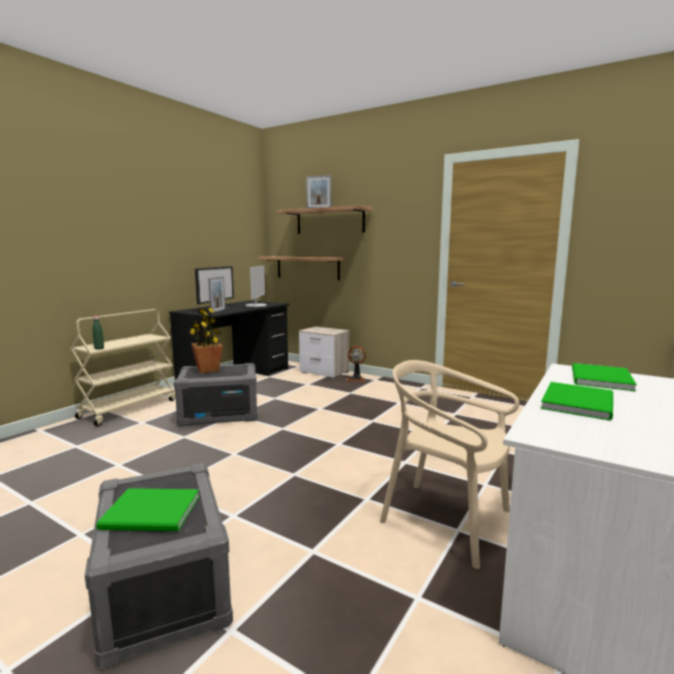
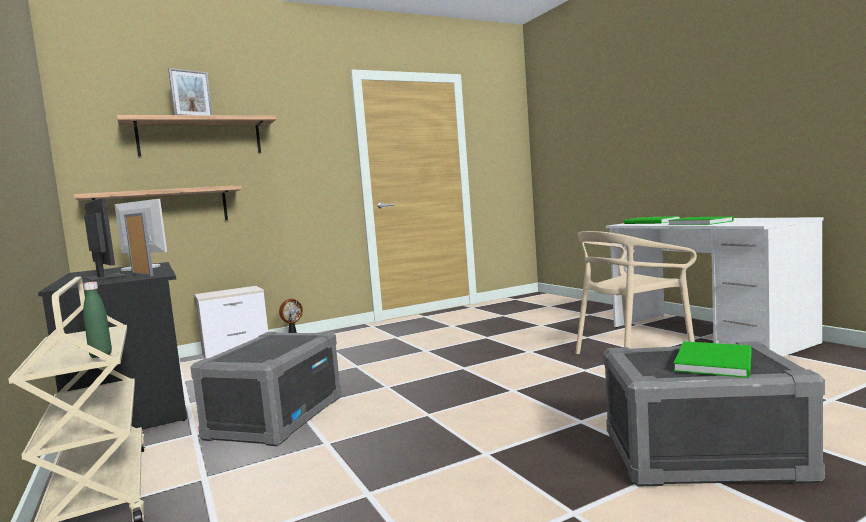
camera: 60 degrees left, 5 degrees down
(208, 370) = (249, 351): potted plant -> none

